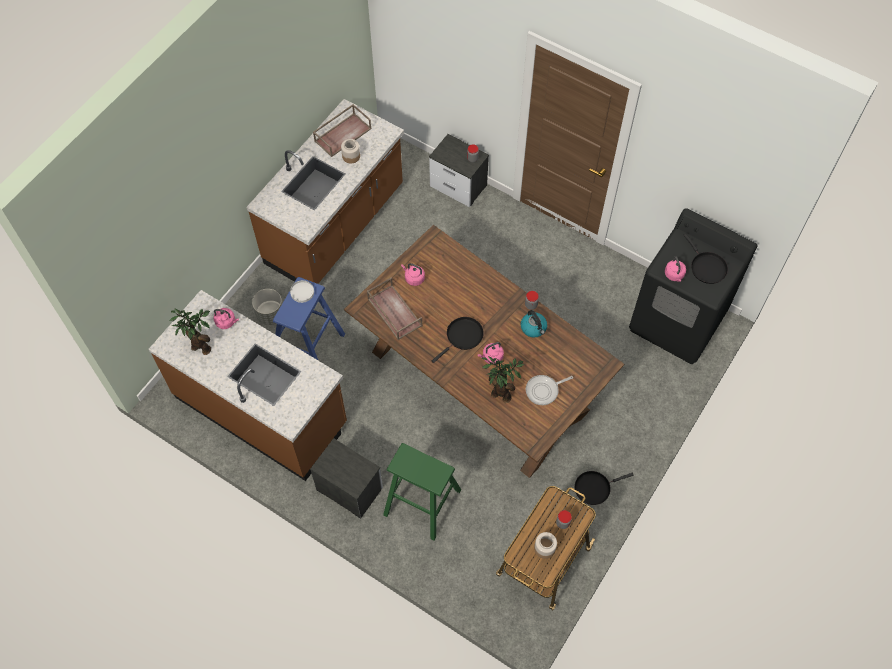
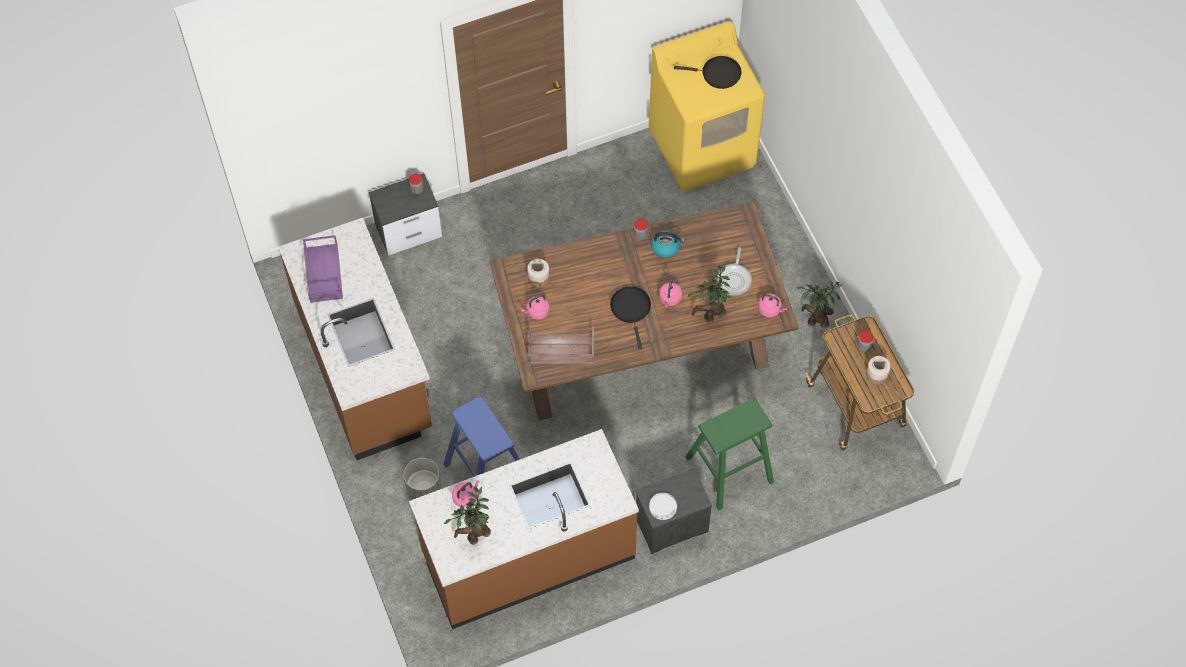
camera: 55 degrees left, 0 degrees up
(302, 292) = (472, 418): white plate -> white plate (662, 507)
(343, 134) = (323, 272): brown tray -> purple tray
(351, 156) = (356, 280): jar -> jar (538, 277)
(594, 488) = (815, 321): black frying pan -> potted plant
(674, 275) = (707, 103): pink kettle -> pink kettle (770, 309)
(678, 321) = (703, 148): black washing machine -> yellow washing machine

